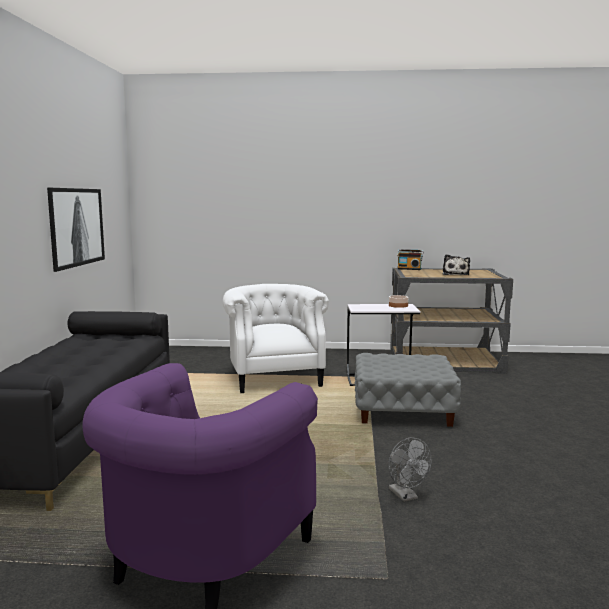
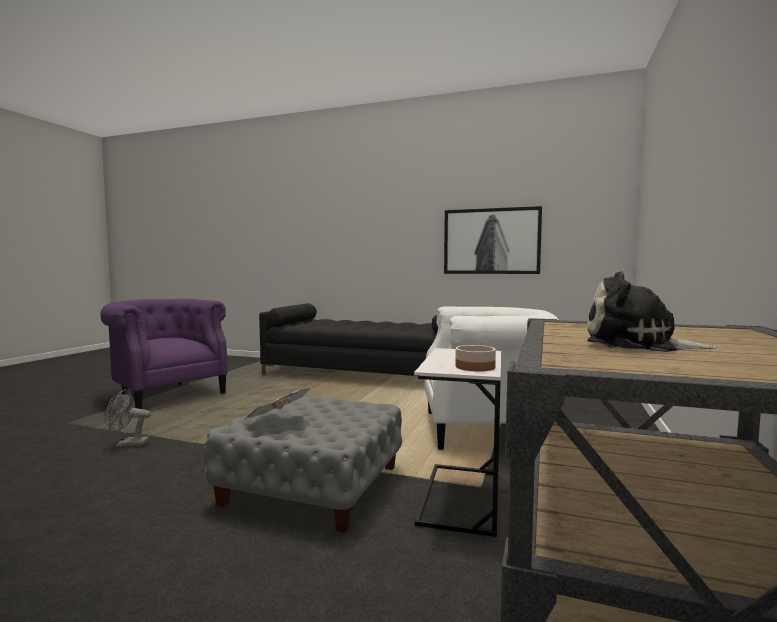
camera: 105 degrees right, 5 degrees down
(409, 269) = (741, 330): radio -> none
(421, 370) = (277, 420): none -> newspaper

